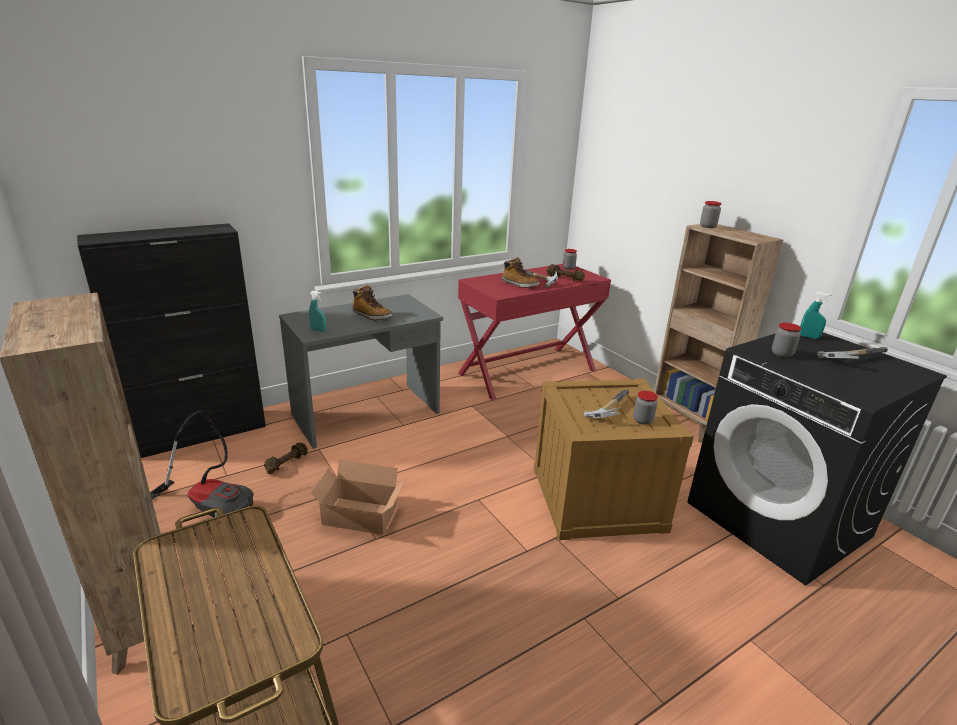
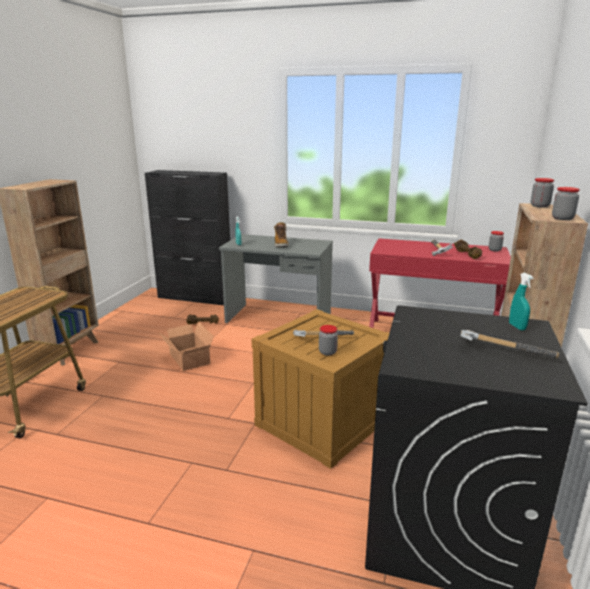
camera: 50 degrees right, 5 degrees down
(210, 503) = (150, 325): vacuum cleaner -> none
(519, 284) = (415, 249): boot -> none
(781, 354) = (435, 323): jar -> jar (562, 218)

